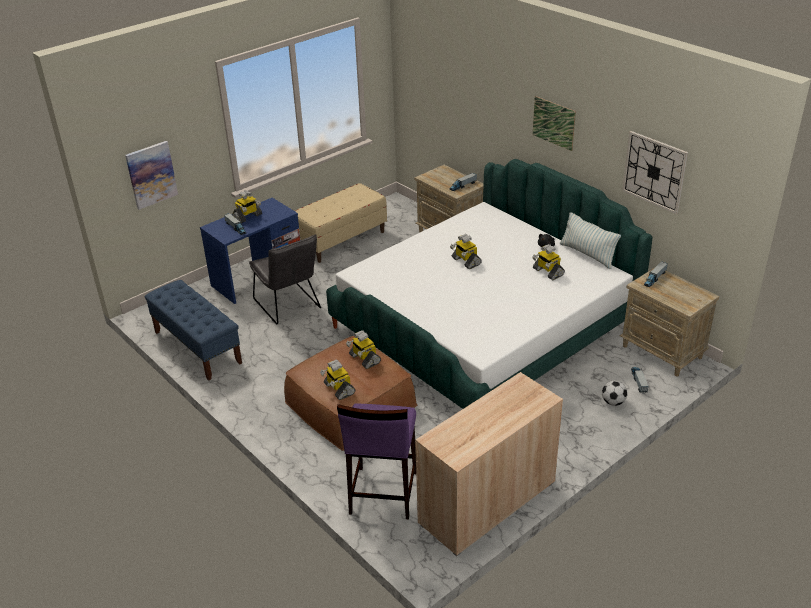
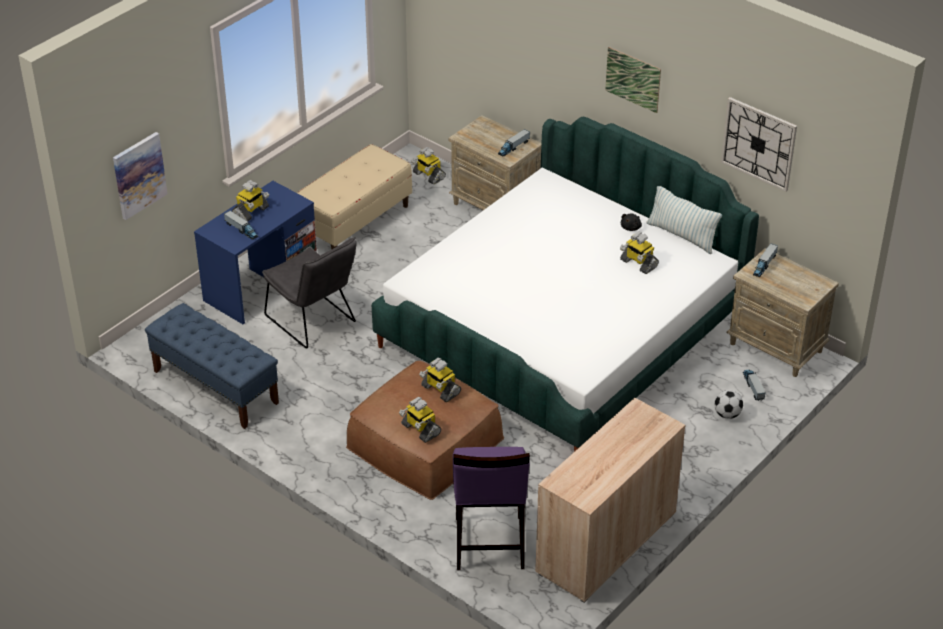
camera: 10 degrees left, 5 degrees up
(465, 261) = (538, 255): toy robot -> toy robot (428, 175)

